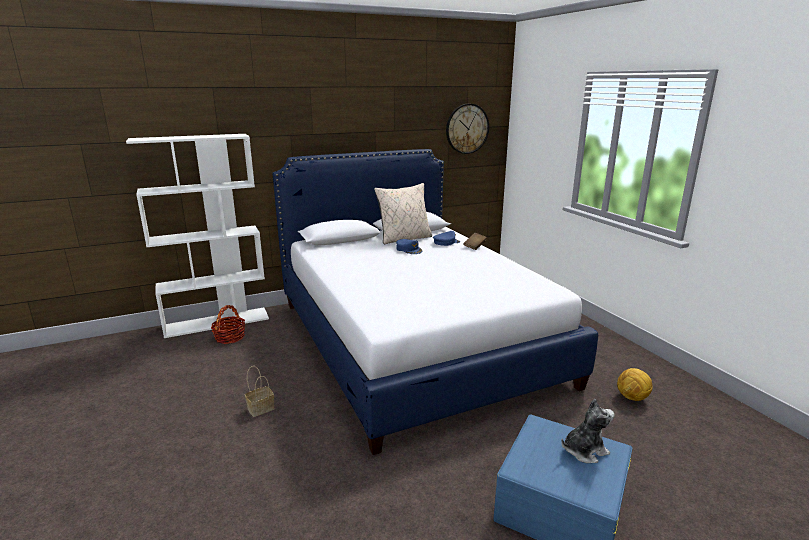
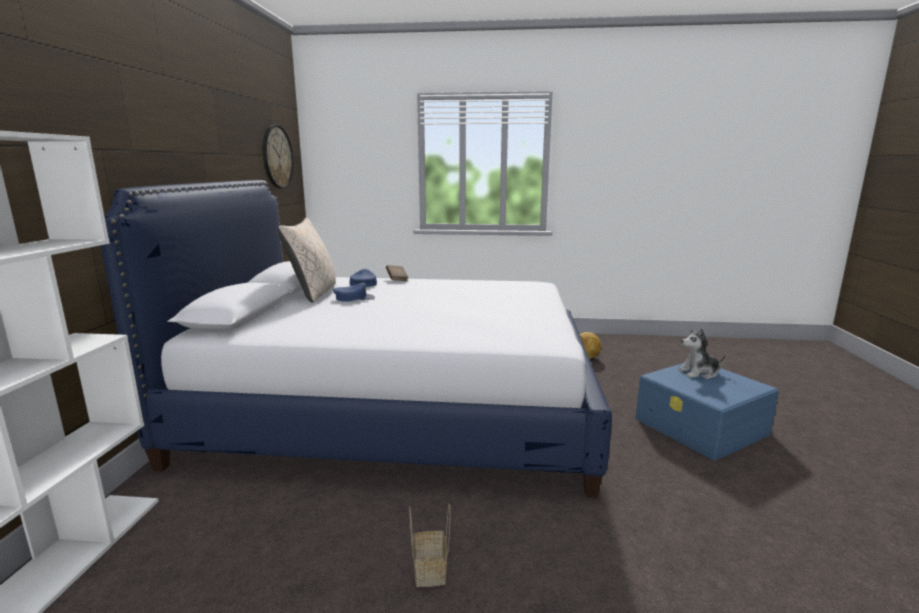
camera: 60 degrees left, 5 degrees down
(230, 337) = (148, 563): basket -> none
(584, 450) = (699, 373): plush toy -> plush toy turned 105 degrees counterclockwise

